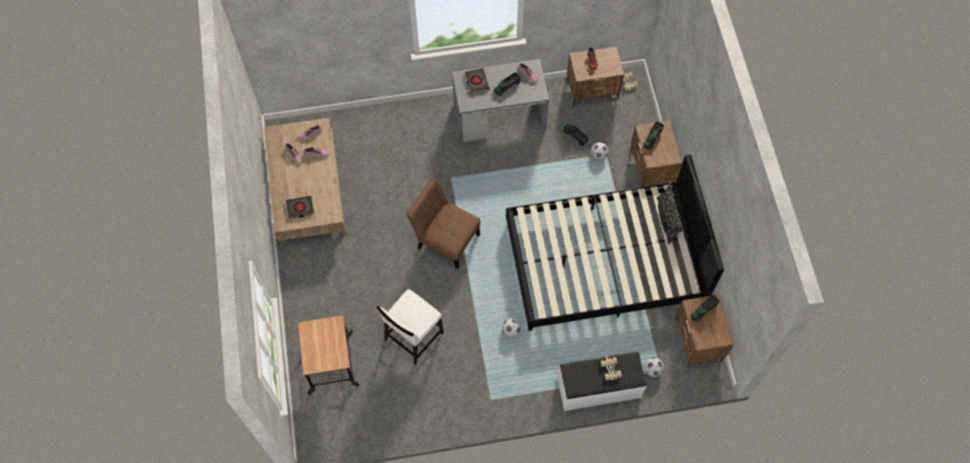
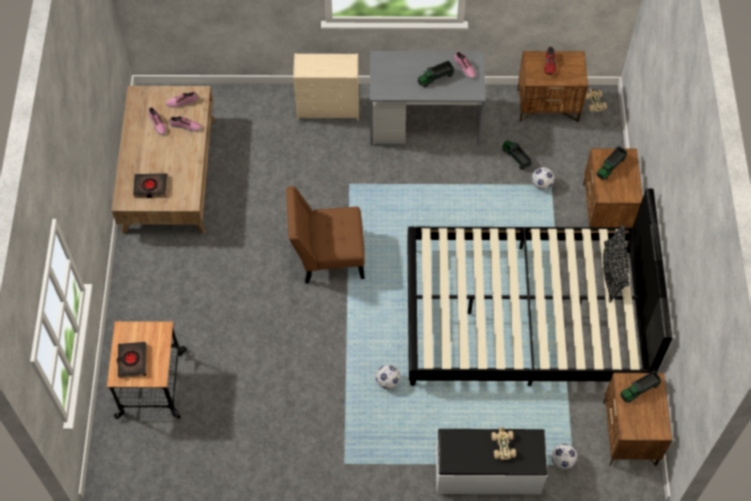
camera: 10 degrees right, 5 degrees down
(413, 336) = (262, 369): white chair -> none
(423, 118) = (329, 108): none -> beige dresser
(446, 239) = (327, 256): brown chair -> brown chair turned 45 degrees counterclockwise
(476, 82) = (398, 67): black book -> black book (132, 361)

